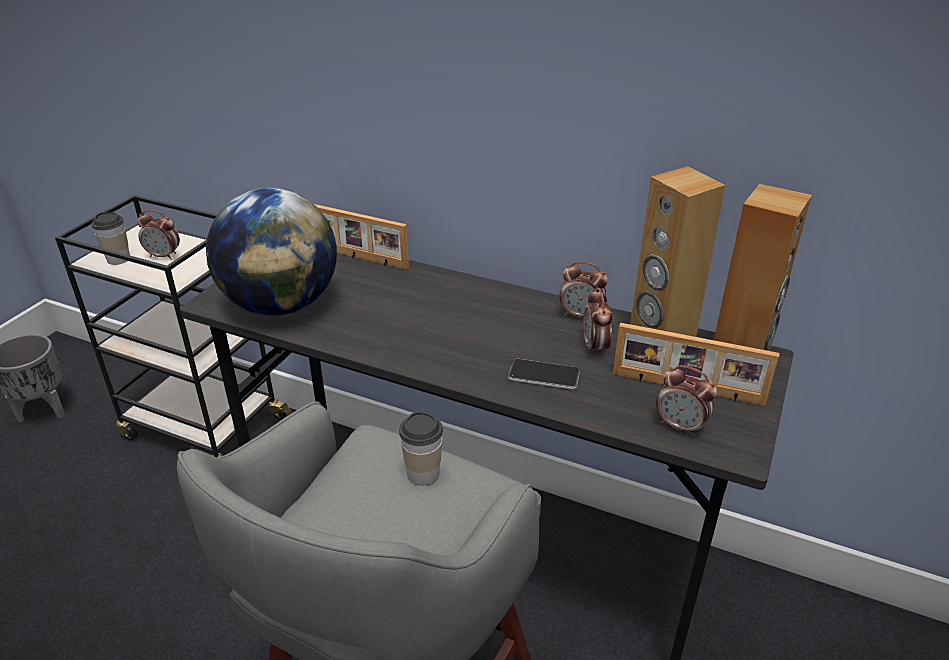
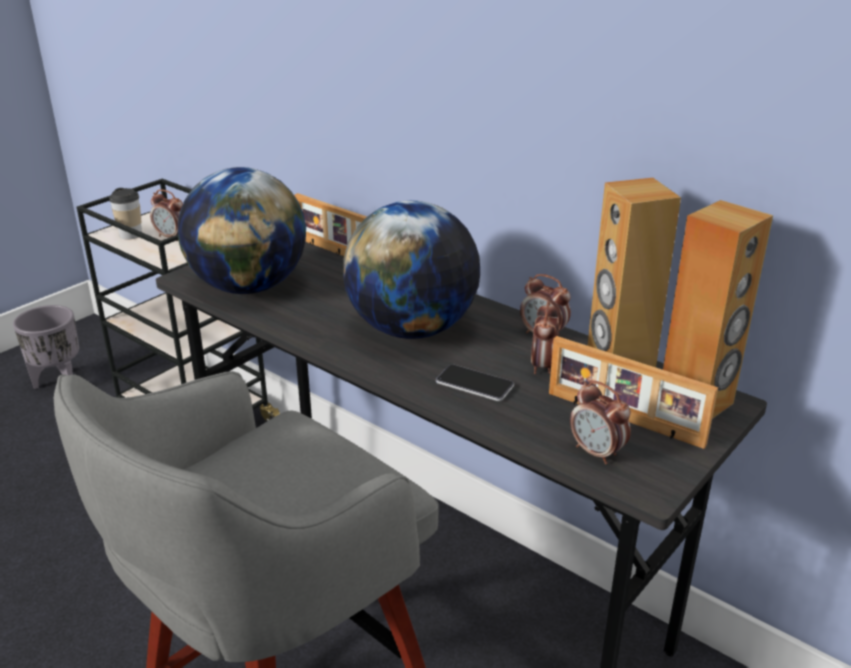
camera: 15 degrees right, 5 degrees down
(423, 473) = (321, 459): cup -> none
(461, 327) = (412, 329): none -> globe

